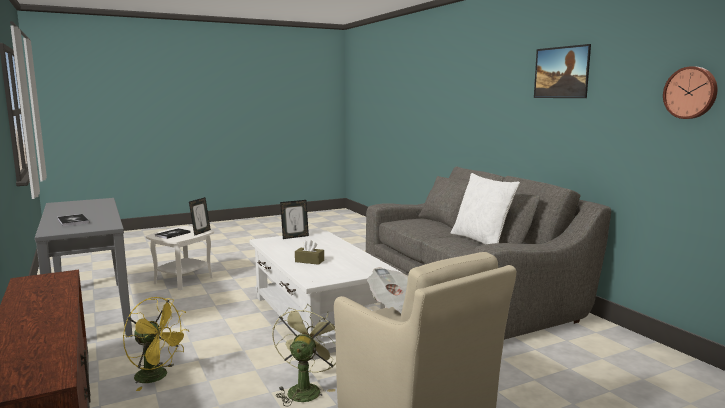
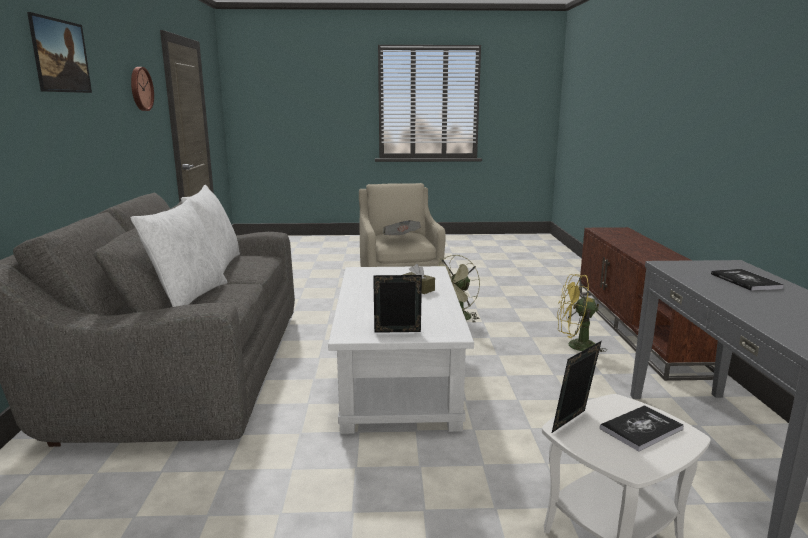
camera: 155 degrees left, 5 degrees up
(157, 377) = (575, 346): yellow fan -> yellow fan turned 45 degrees counterclockwise
(431, 222) = (188, 297): none -> white pillow

